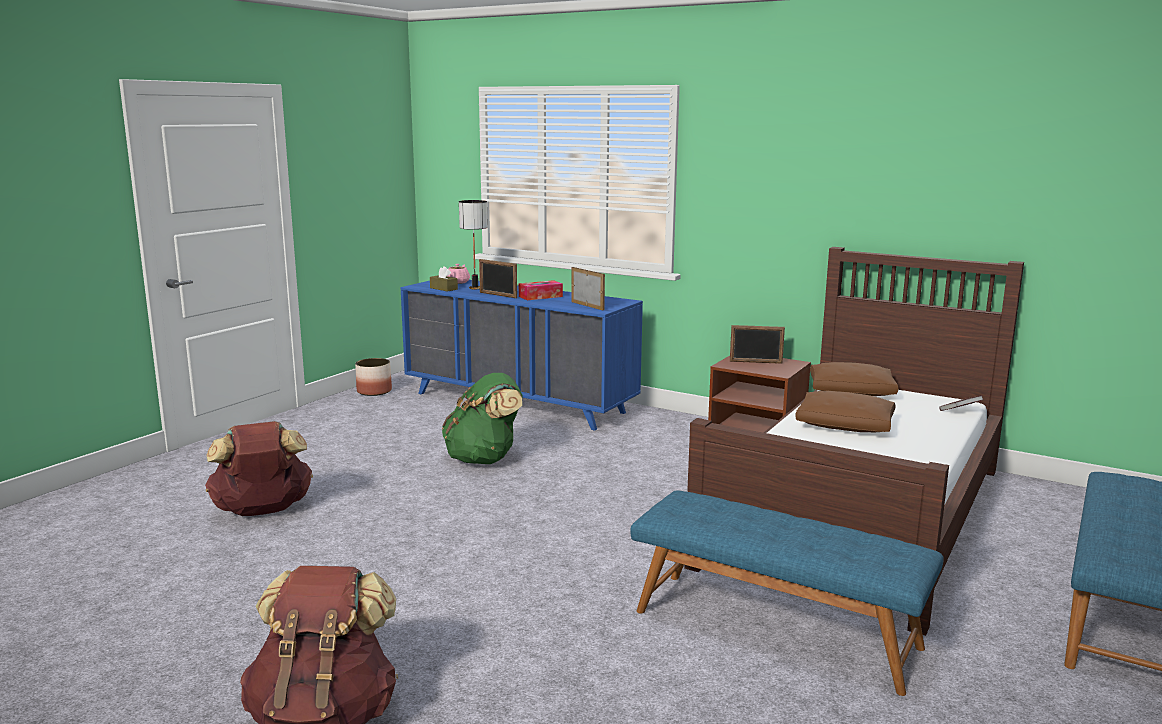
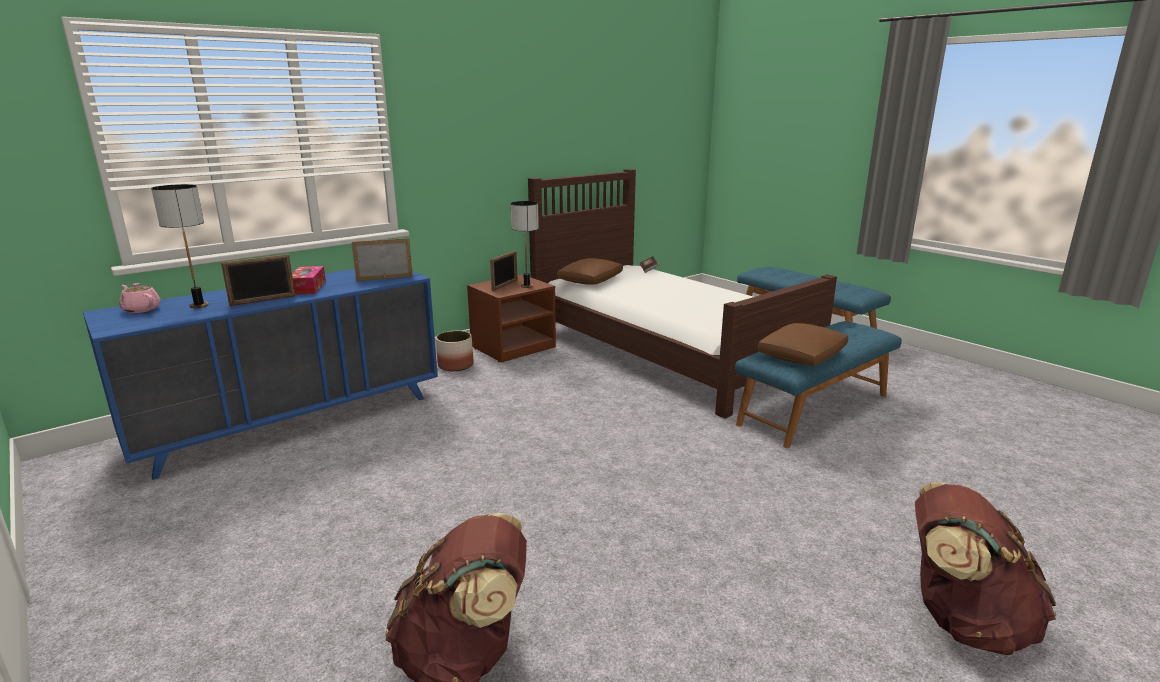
camera: 70 degrees left, 5 degrees up
(374, 391) = (79, 514): planter -> planter (455, 365)
(443, 288) = (165, 318): brown tissue box -> none
(484, 459) = (439, 465): green backpack -> none
(766, 369) = (526, 286): none -> table lamp
(845, 425) = (658, 294): brown pillow -> brown pillow (802, 355)

